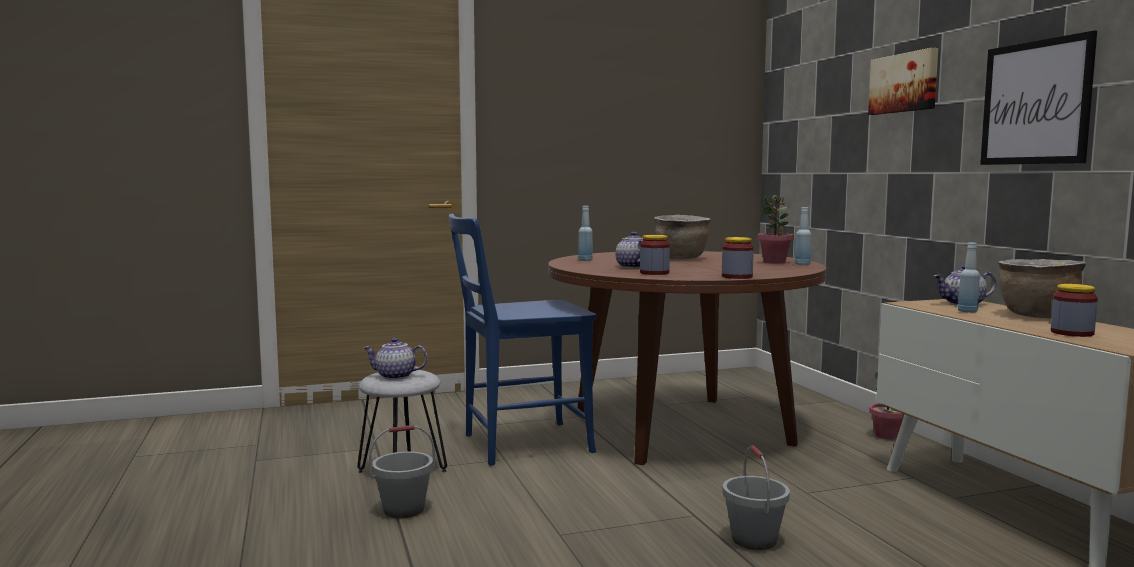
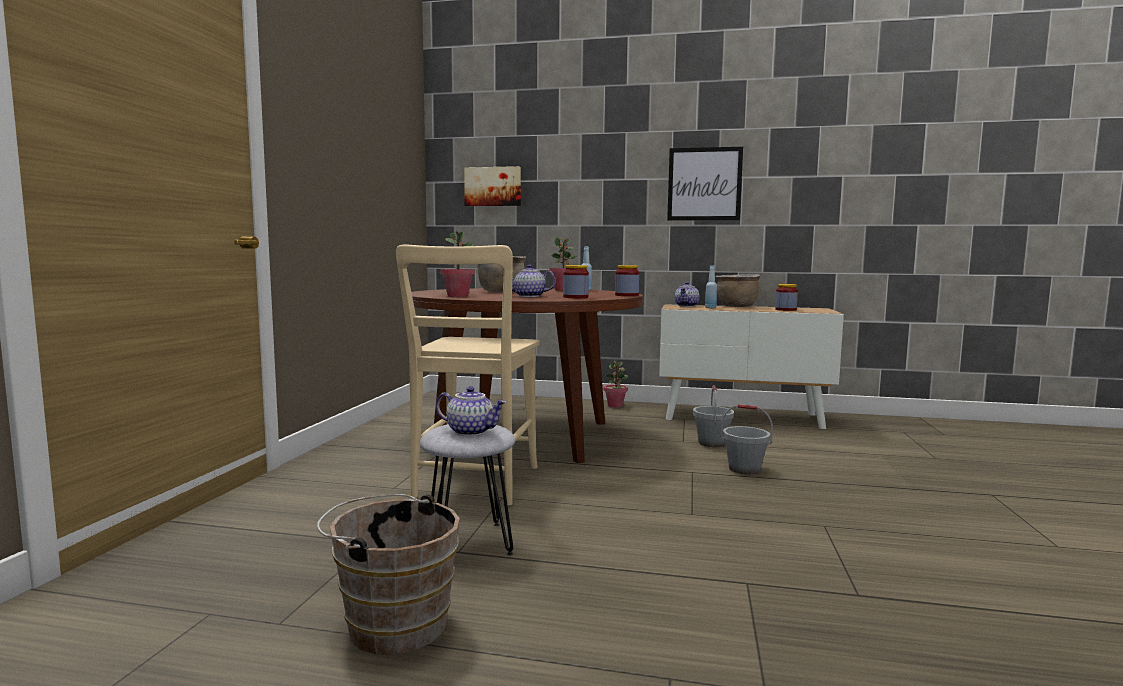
camera: 60 degrees left, 0 degrees up
(269, 483) = (391, 623): none -> brown bucket
(395, 376) = (471, 431): teapot -> teapot turned 105 degrees counterclockwise
(404, 509) = (576, 559): grey bucket -> grey bucket (711, 443)
(520, 444) = (474, 484): blue chair -> beige chair
(585, 260) = (457, 296): blue bottle -> potted plant
(904, 83) = (595, 163): picture -> picture (493, 186)

